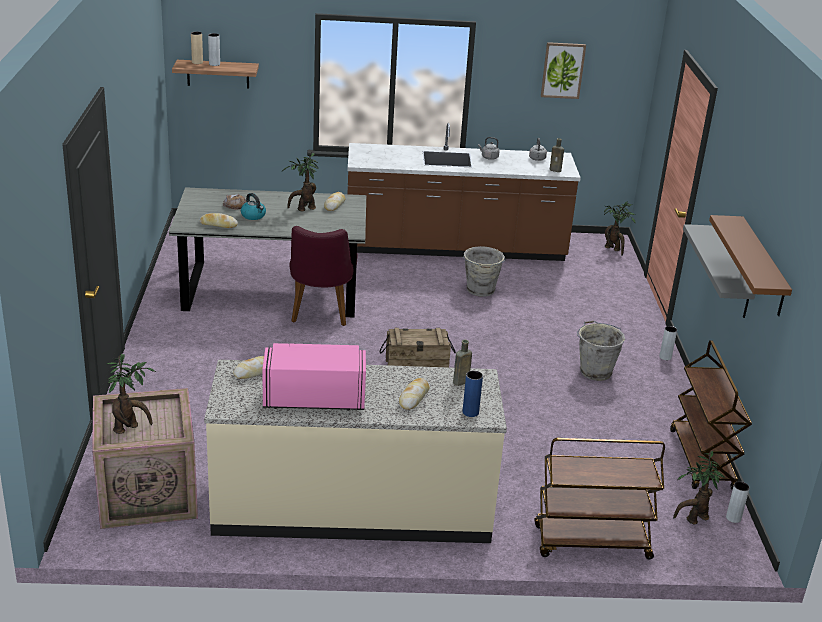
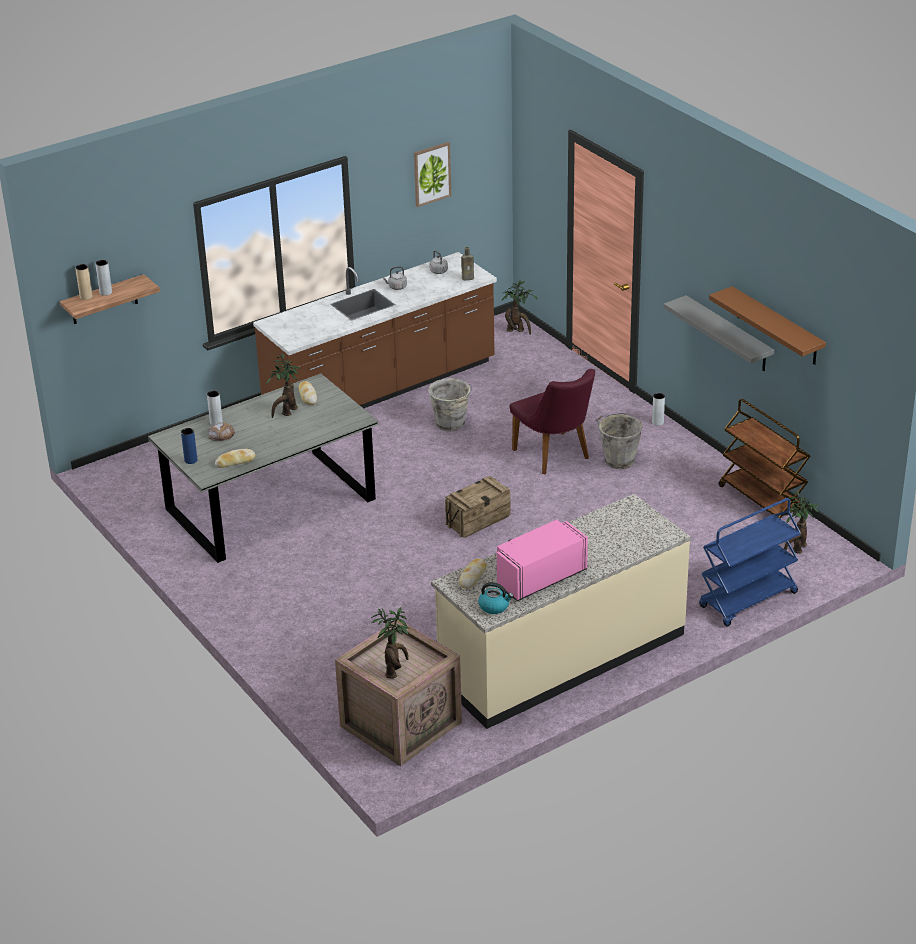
camera: 30 degrees left, 5 degrees up
(253, 216) = (253, 439): kettle -> kettle (494, 606)
(320, 314) = (343, 509): purple chair -> purple chair (555, 457)
(414, 397) = (605, 543): bread -> none
(459, 382) = (621, 516): brown bottle -> none
(470, 412) = (655, 536): blue vase -> blue vase (191, 460)
(591, 543) = (748, 600): brown cart -> blue cart
(733, 518) = (821, 535): grey vase -> grey vase (216, 422)

